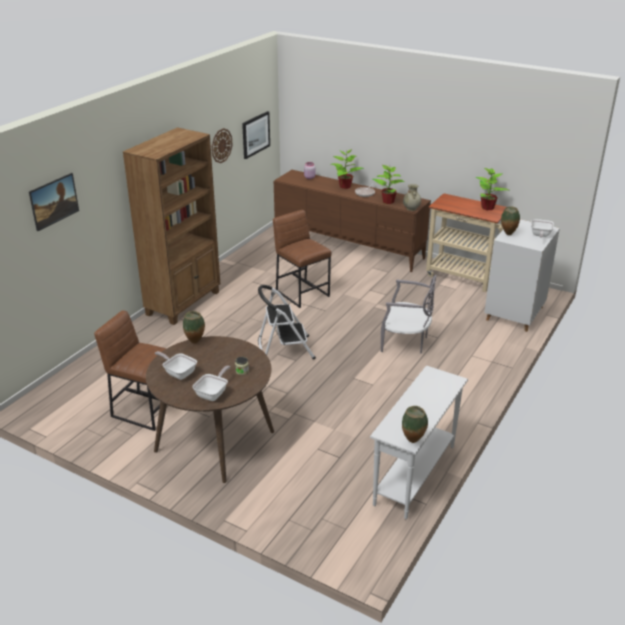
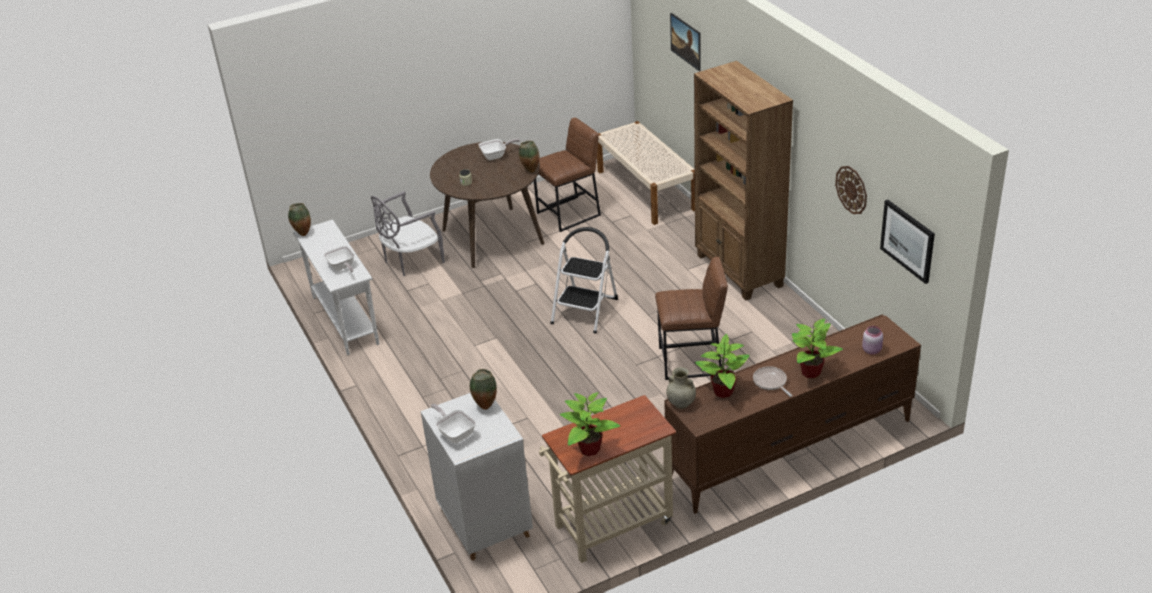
camera: 125 degrees right, 5 degrees up
(79, 379) = (646, 190): none -> beige bench
(213, 393) = (453, 164): frying pan -> frying pan (342, 267)
(405, 342) = (518, 398): grey chair -> grey chair (411, 261)

